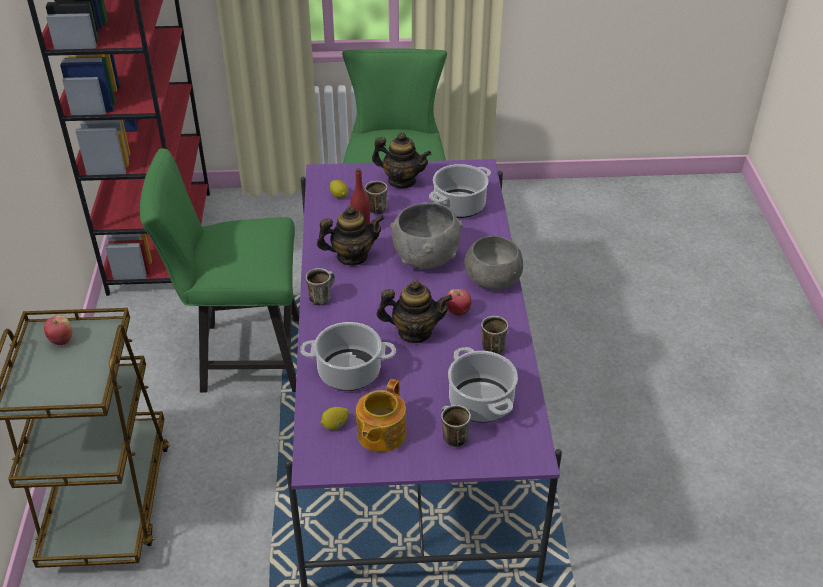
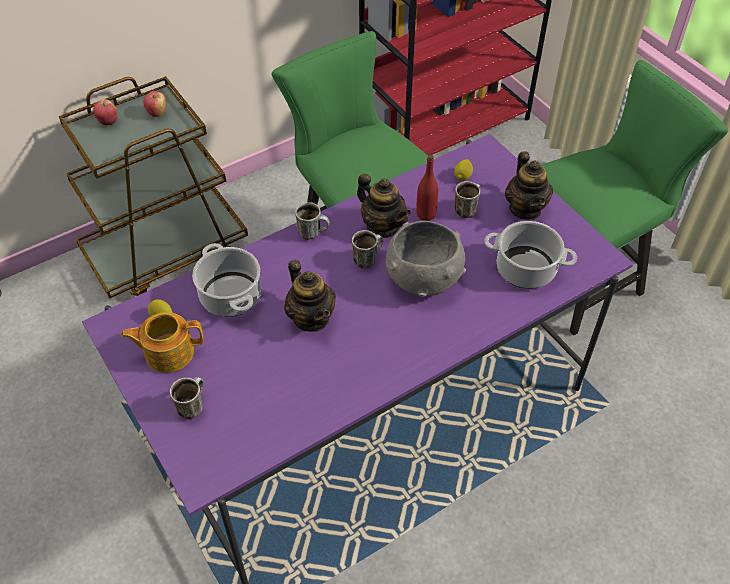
camera: 60 degrees right, 10 degrees up
(458, 312) = (362, 338): apple -> apple (108, 122)
(480, 402) = (249, 408): cooking pot -> none
(491, 345) = (332, 385): mug -> mug (367, 258)
(493, 279) = (431, 345): grey bowl -> none

